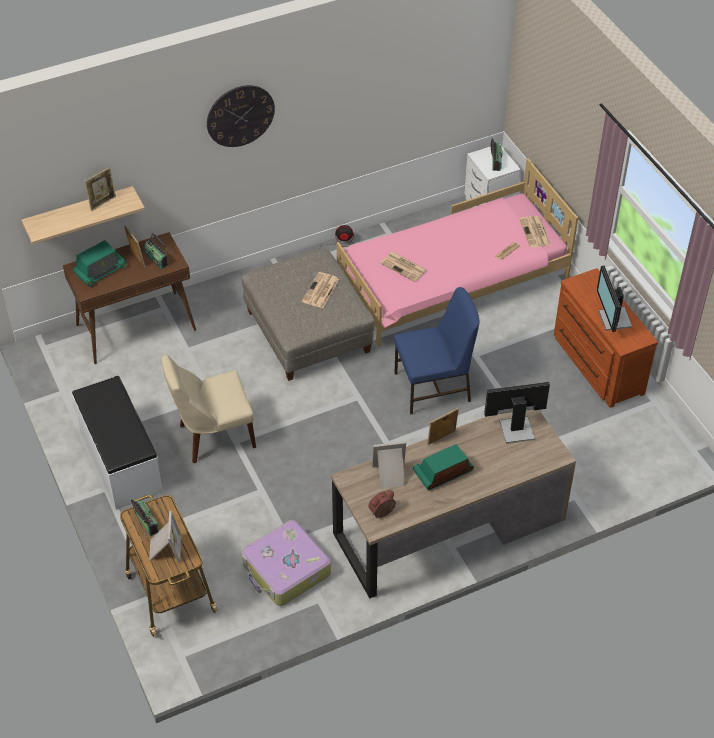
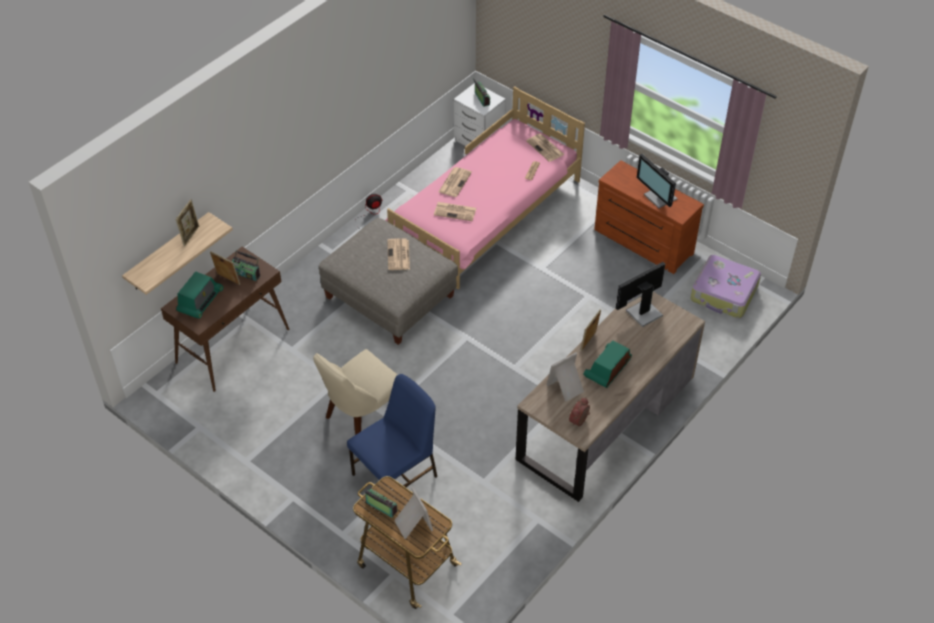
camera: 25 degrees left, 0 degrees up
(120, 461) = (291, 468): white bench -> none
(240, 115) = (286, 117): wall clock -> none
(286, 570) = (495, 506): suitcase -> suitcase (724, 294)
(422, 237) = (454, 182): none -> newspaper
(434, 387) = (524, 307): blue chair -> blue chair (396, 475)

